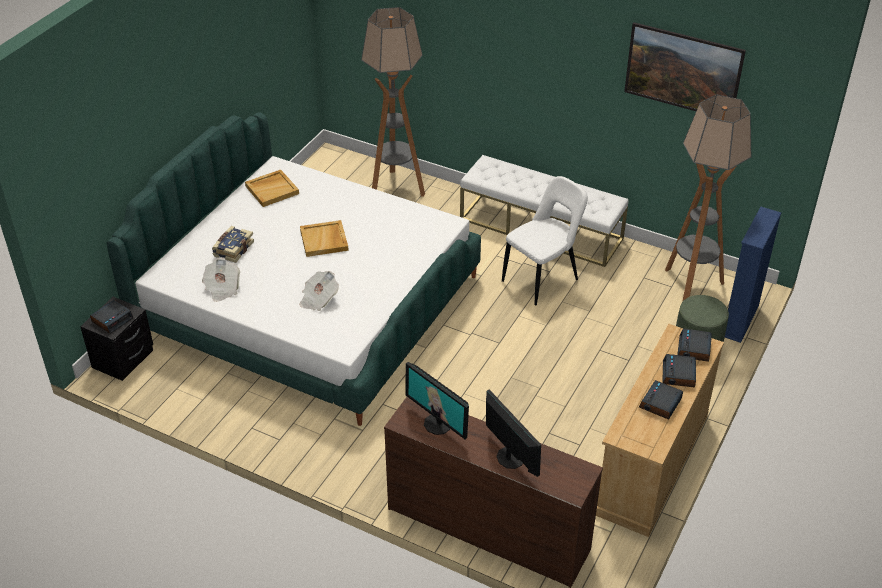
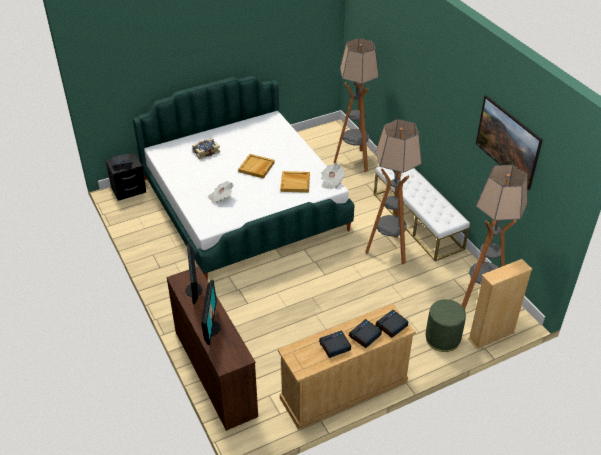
camera: 35 degrees right, 0 degrees up
(222, 288) = (180, 170): newspaper -> newspaper (331, 182)
(272, 189) = (258, 128): beige tray -> beige tray (295, 183)
(543, 279) = (388, 250): white chair -> floor lamp
(740, 321) = (491, 336): blue bookcase -> beige bookcase

